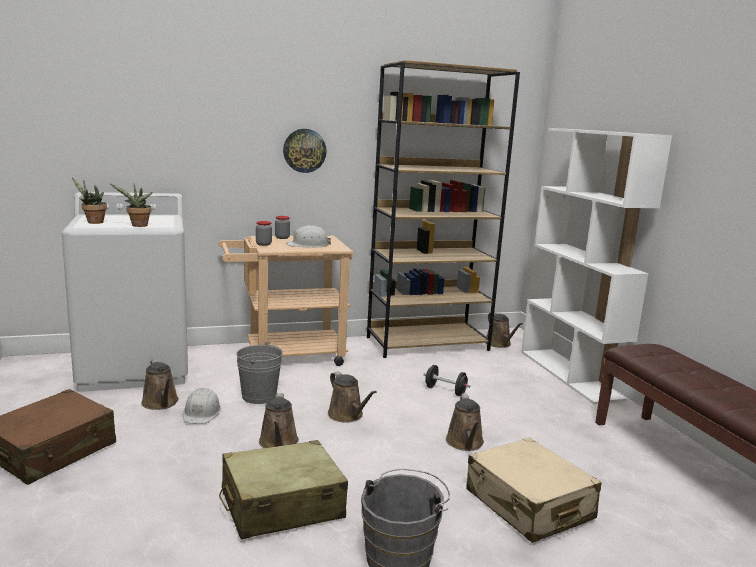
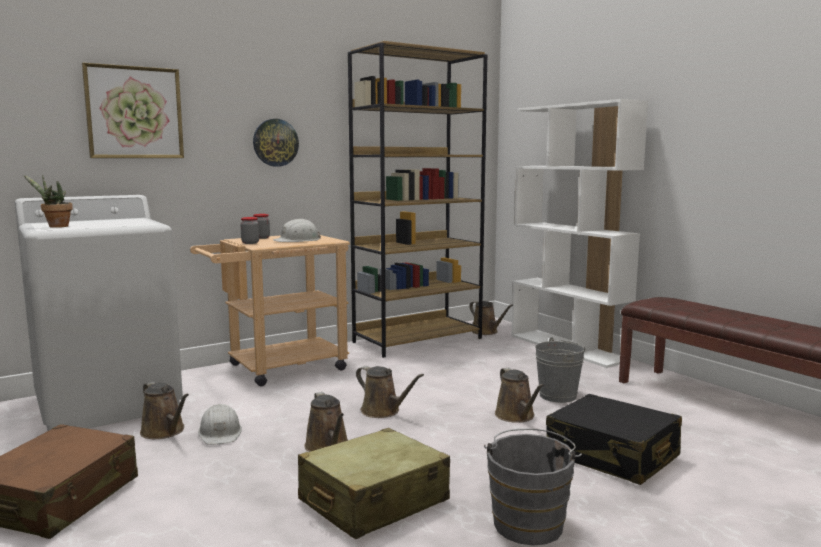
camera: 15 degrees left, 5 degrees down
(138, 226) = (116, 226): potted plant -> none
(177, 121) = (134, 112): none -> picture
(259, 396) = (275, 408): grey bucket -> grey bucket (558, 396)
(445, 391) = (464, 376): black dumbbell -> none
(528, 505) = (612, 456): beige suitcase -> black suitcase

